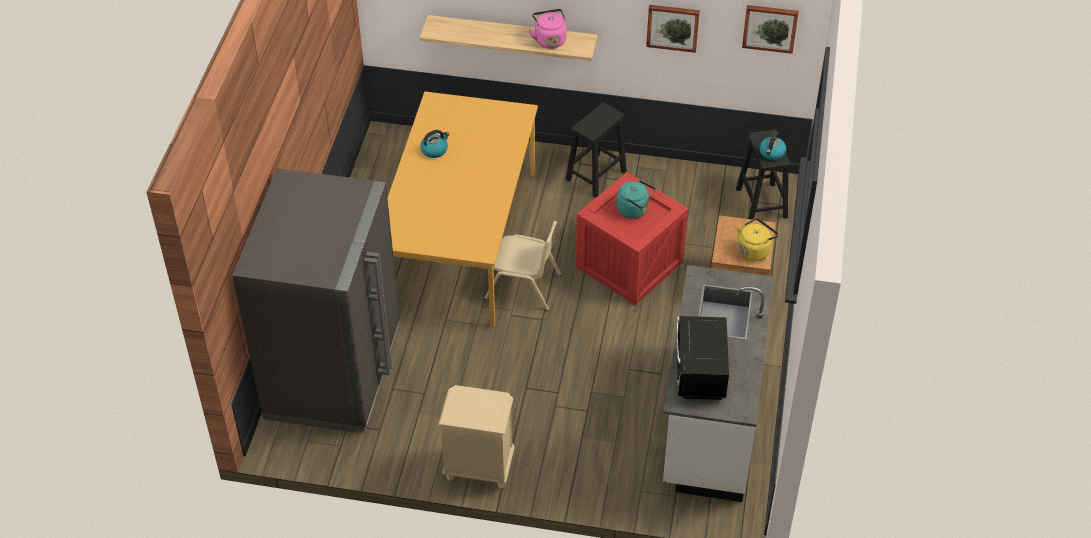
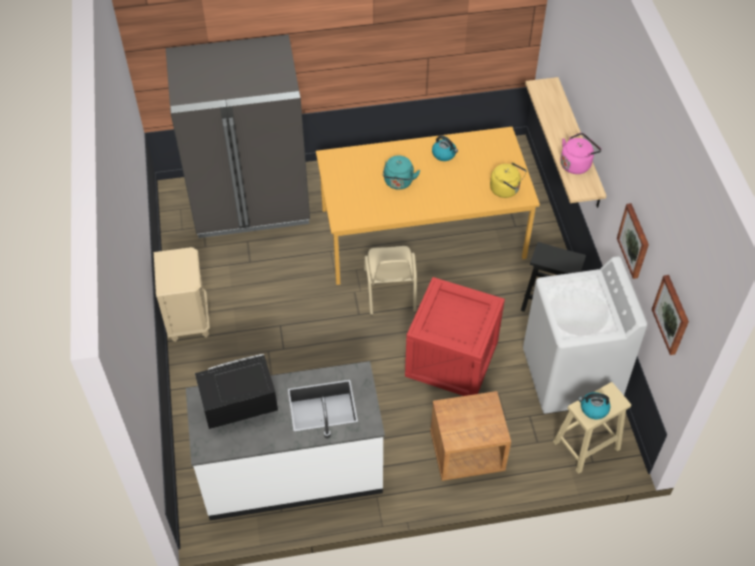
camera: 70 degrees right, 5 degrees up
(634, 210) = (460, 319): turquoise kettle -> turquoise kettle (398, 183)
(685, 188) = (571, 376): none -> white washing machine
(754, 250) = (463, 432): yellow kettle -> yellow kettle (506, 190)
(761, 202) = (587, 445): black stool -> beige stool

